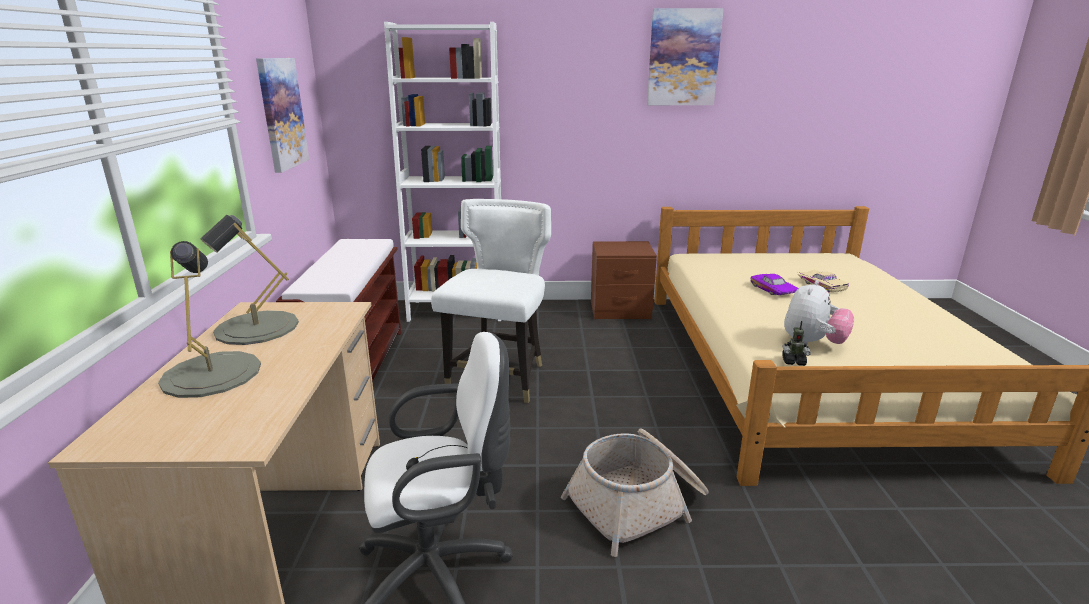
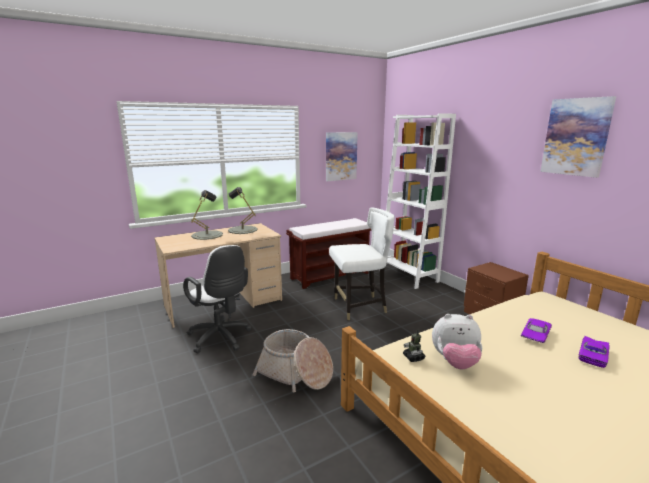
camera: 60 degrees right, 5 degrees down
(823, 285) = (594, 356): beige toy car -> purple toy car

